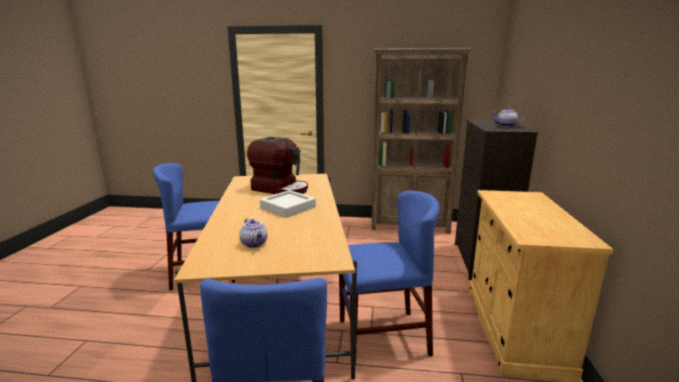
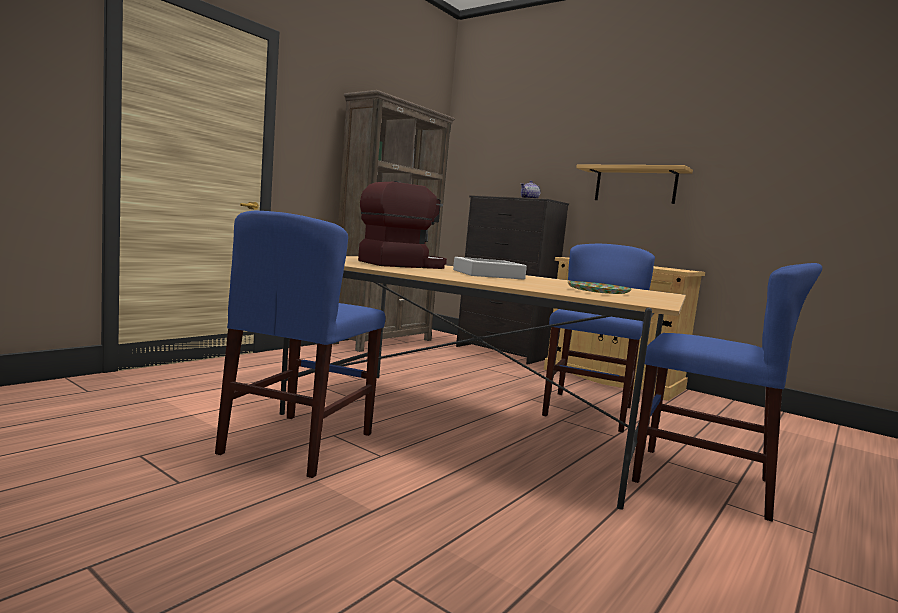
camera: 60 degrees left, 10 degrees down
(255, 244) = (597, 291): teapot -> plate
(583, 118) = (635, 185): none -> shelf

